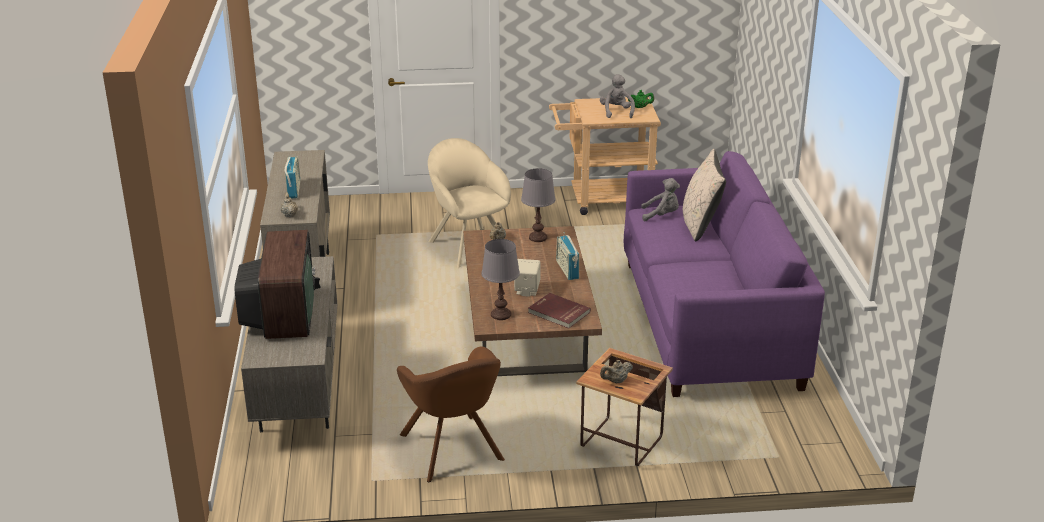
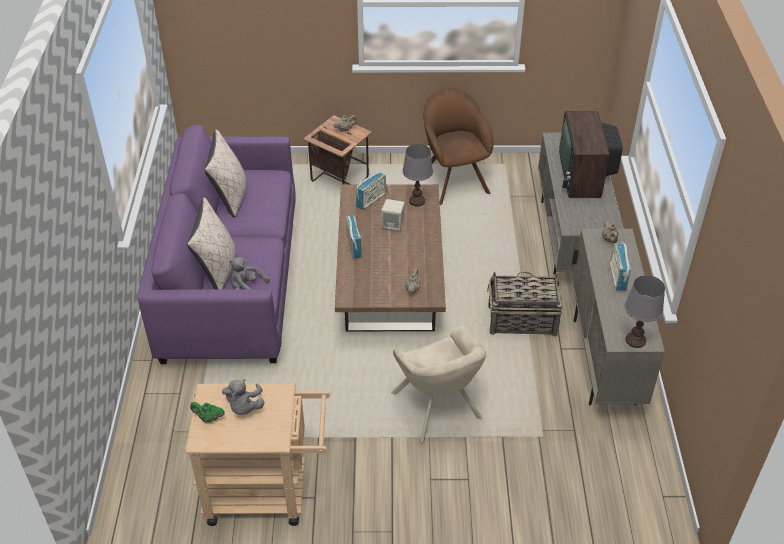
camera: 175 degrees left, 15 degrees up
(380, 306) = (521, 320): none -> basket
(538, 238) = (373, 290): grey table lamp -> grey table lamp (635, 340)
(558, 313) = (371, 200): red book -> radio
(728, 284) = (230, 197): none -> beige pillow

